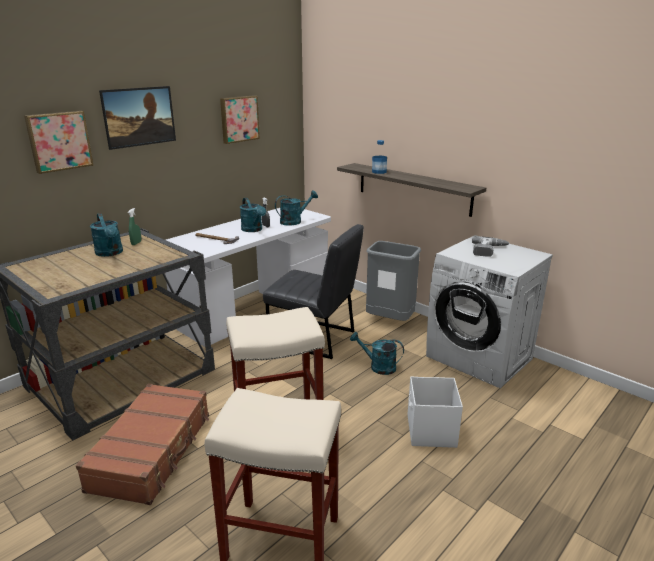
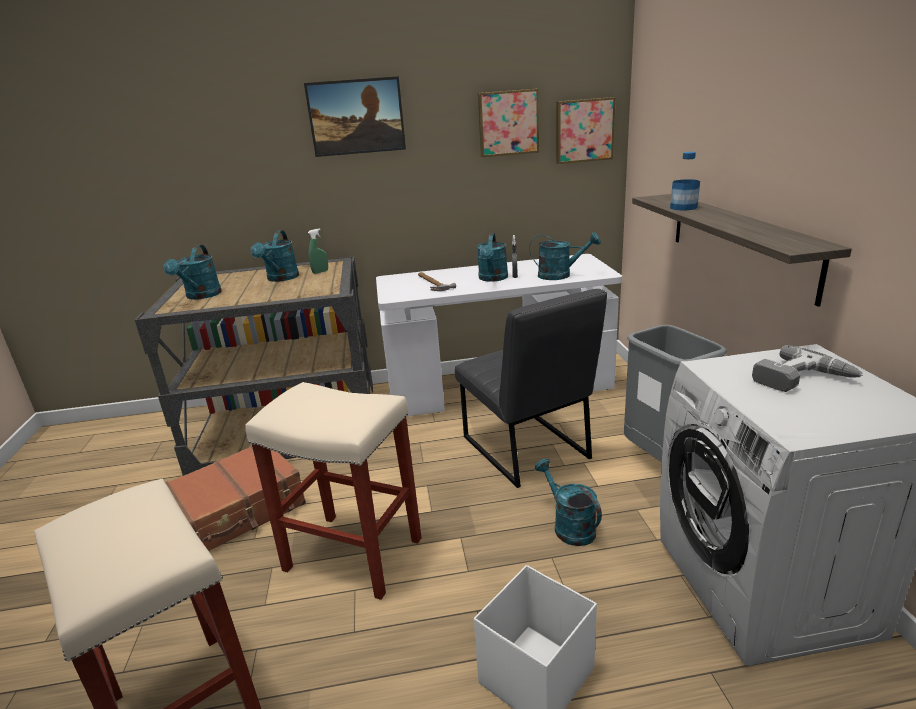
camera: 40 degrees right, 0 degrees up
(59, 141) = (255, 144): picture -> picture (584, 130)
(62, 278) = (201, 296): none -> turquoise watering can

